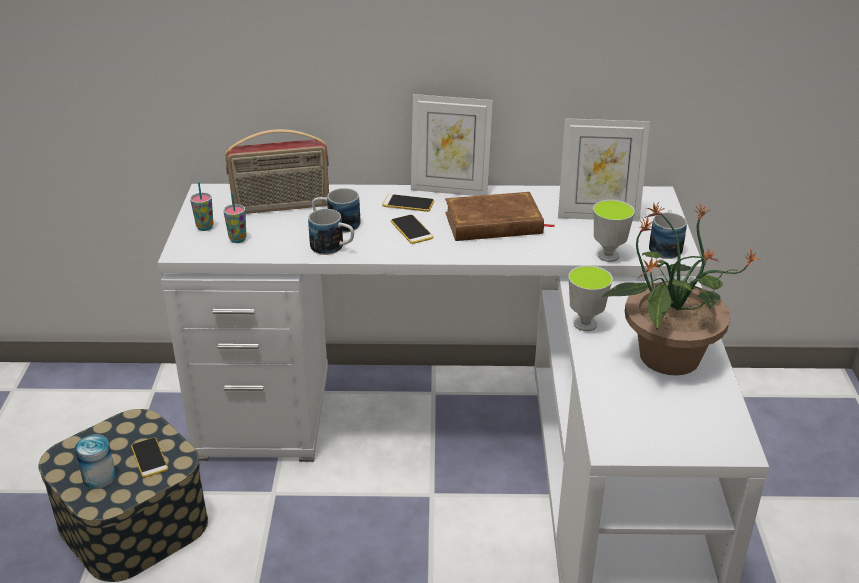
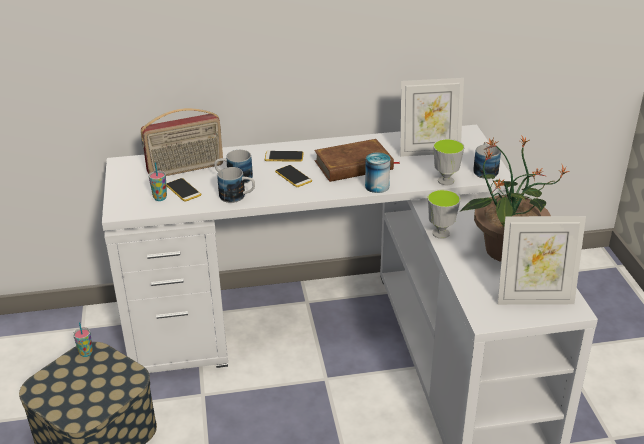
camera: 10 degrees left, 0 degrees up
(99, 477) = (73, 399): can -> can (377, 186)
(149, 458) = (109, 378): phone -> phone (183, 190)
(205, 227) = (130, 191): cup -> cup (86, 353)
(450, 189) = (312, 142): picture frame -> picture frame (534, 299)

